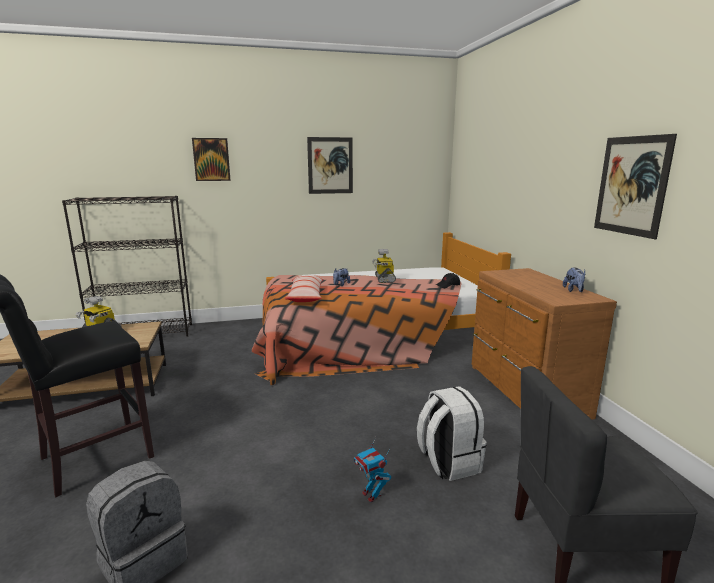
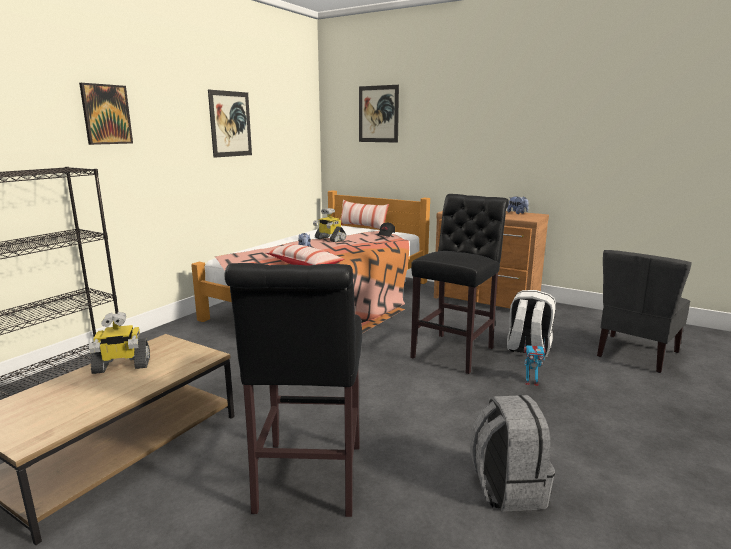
camera: 45 degrees left, 0 degrees up
(374, 426) = (455, 351): none -> black stool
(457, 274) = (362, 227): none -> pillow
(631, 185) = (548, 135): picture -> picture (378, 114)

